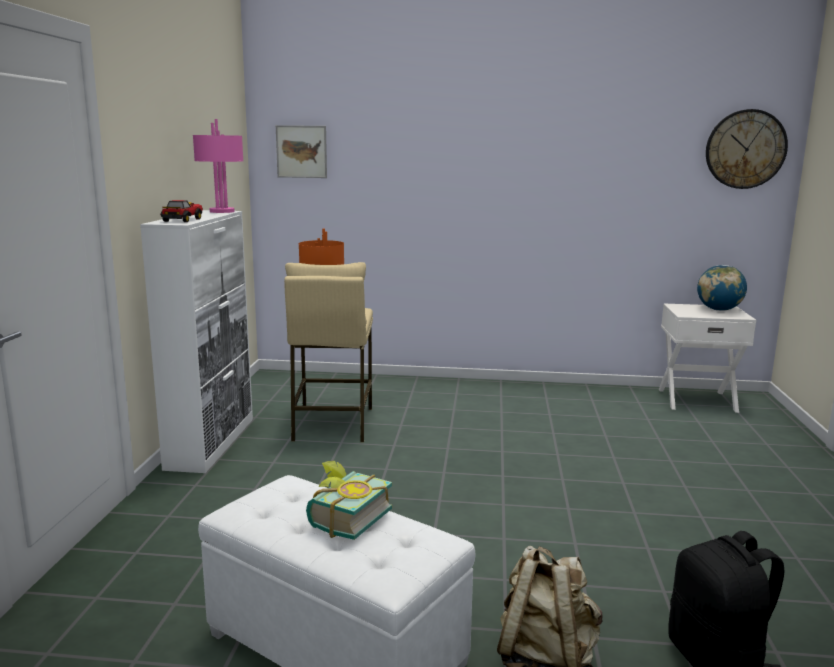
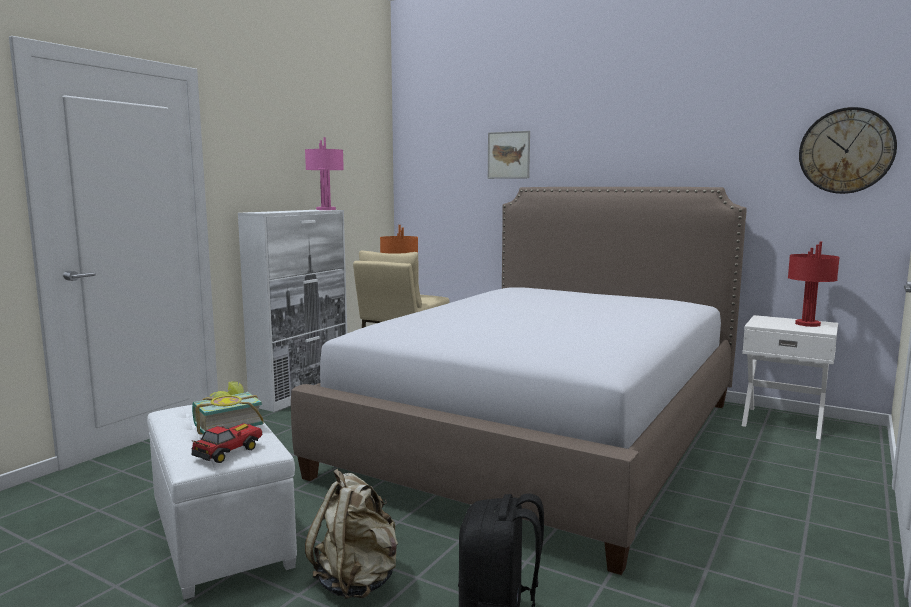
camera: 25 degrees right, 5 degrees down
(183, 220) = (274, 211): toy car -> toy car (229, 452)
(301, 151) = (430, 167): picture -> picture (508, 155)
(529, 451) = (544, 436): none -> bed
(719, 310) = (807, 324): globe -> red table lamp

